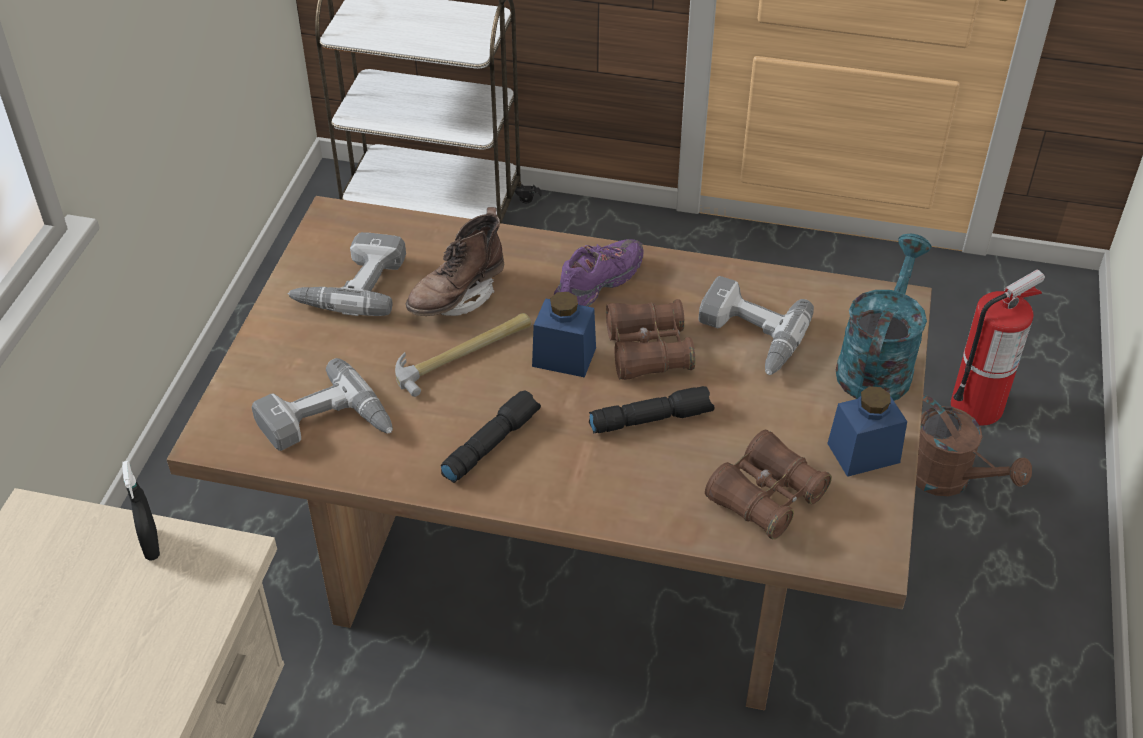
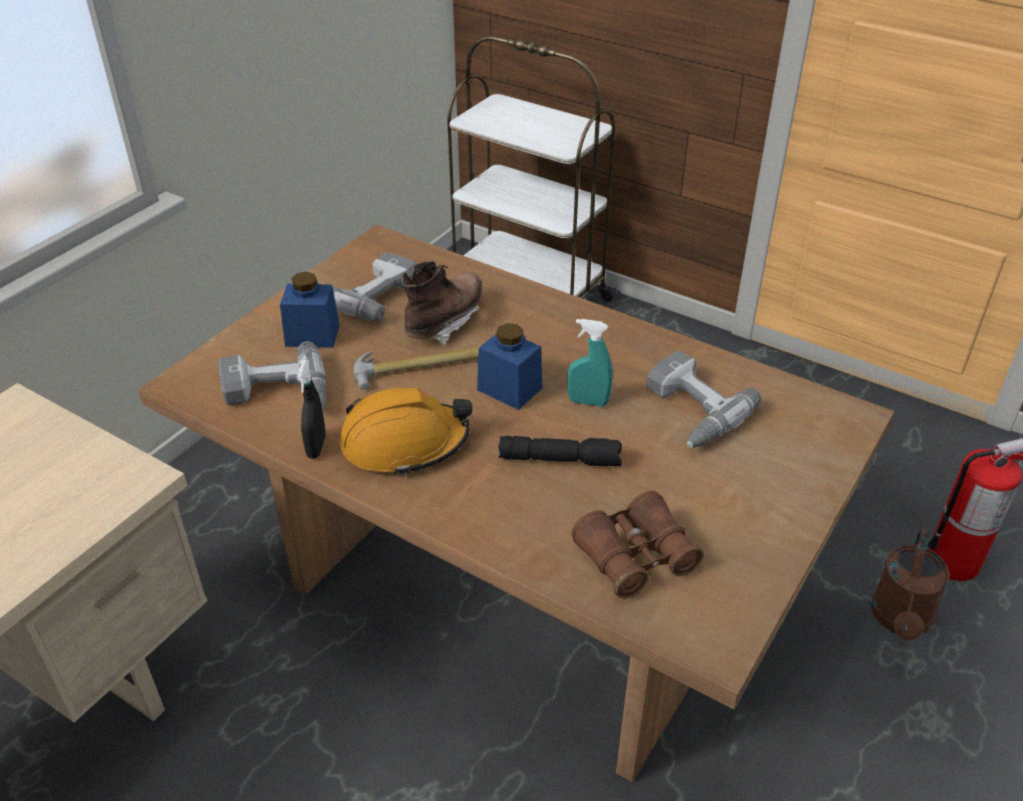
camera: 20 degrees right, 5 degrees down
(151, 545) = (85, 453): black spray bottle -> black spray bottle (316, 447)
(457, 297) = (444, 321): brown boot -> brown boot turned 150 degrees clockwise
(490, 443) = (404, 443): black flashlight -> orange hard hat
(598, 284) = (572, 338): purple shoe -> none
(648, 351) = (588, 402): brown binoculars -> turquoise spray bottle
(863, 453) = (755, 543): blue jar -> blue jar (312, 335)
(877, 363) = (807, 465): turquoise watering can -> none
(949, 480) = (900, 621): brown watering can -> brown watering can turned 45 degrees clockwise

